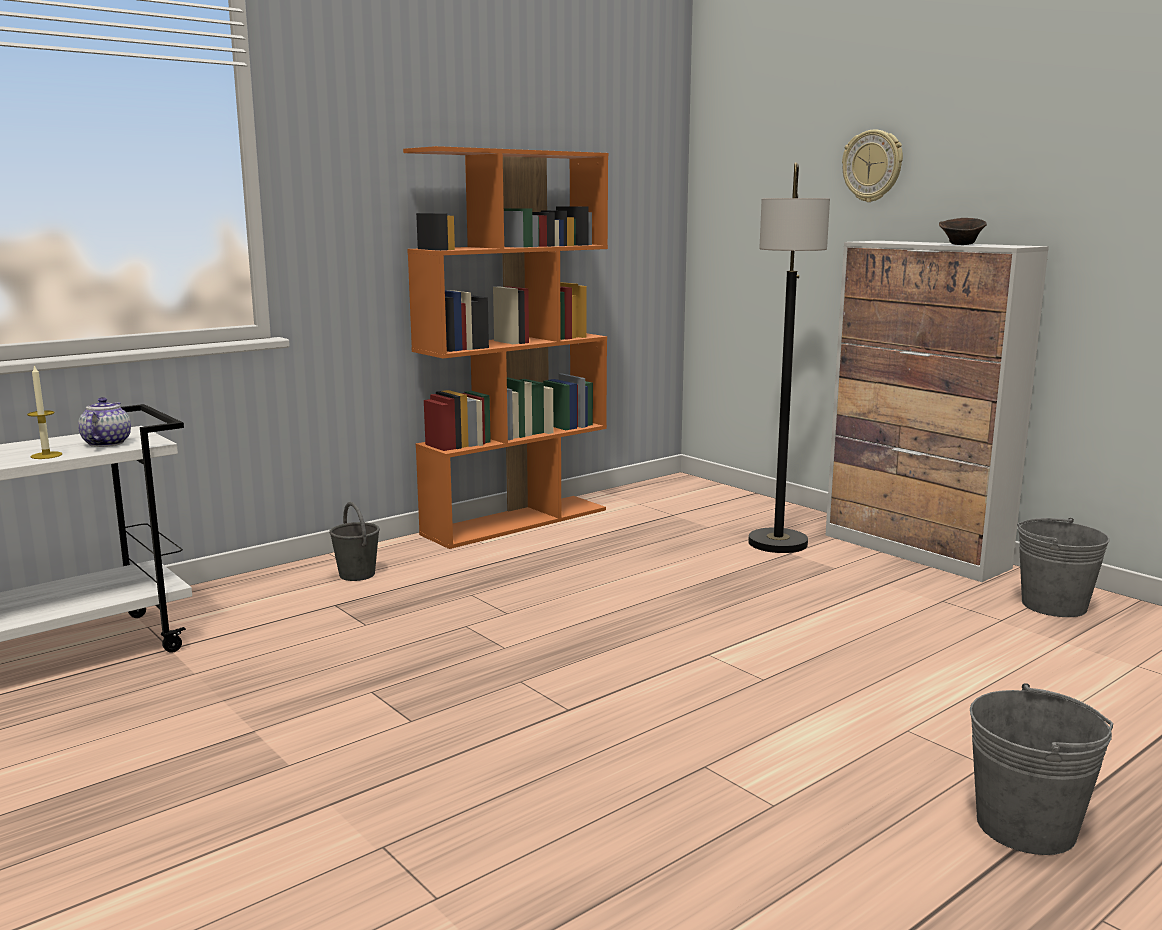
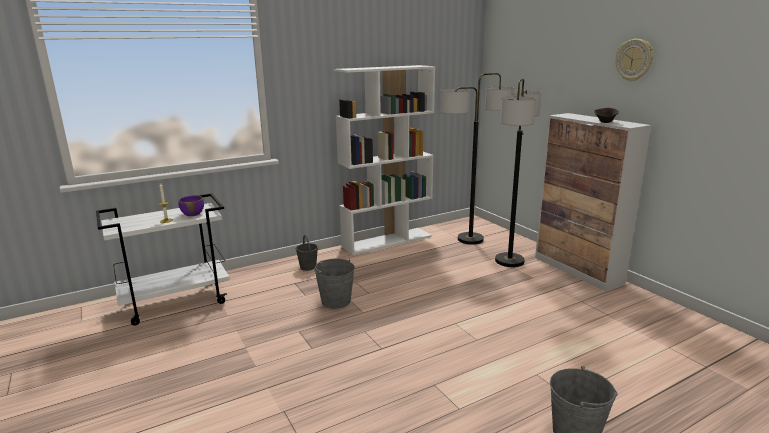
camera: 10 degrees right, 5 degrees up
(106, 443) = (193, 214): teapot -> purple bowl
(516, 521) = (387, 241): orange bookcase -> white bookcase
(686, 511) = (470, 239): none -> floor lamp
(873, 166) = (569, 74): wall clock -> wall clock (634, 60)
(1053, 605) = (638, 308): grey bucket -> grey bucket (336, 301)

